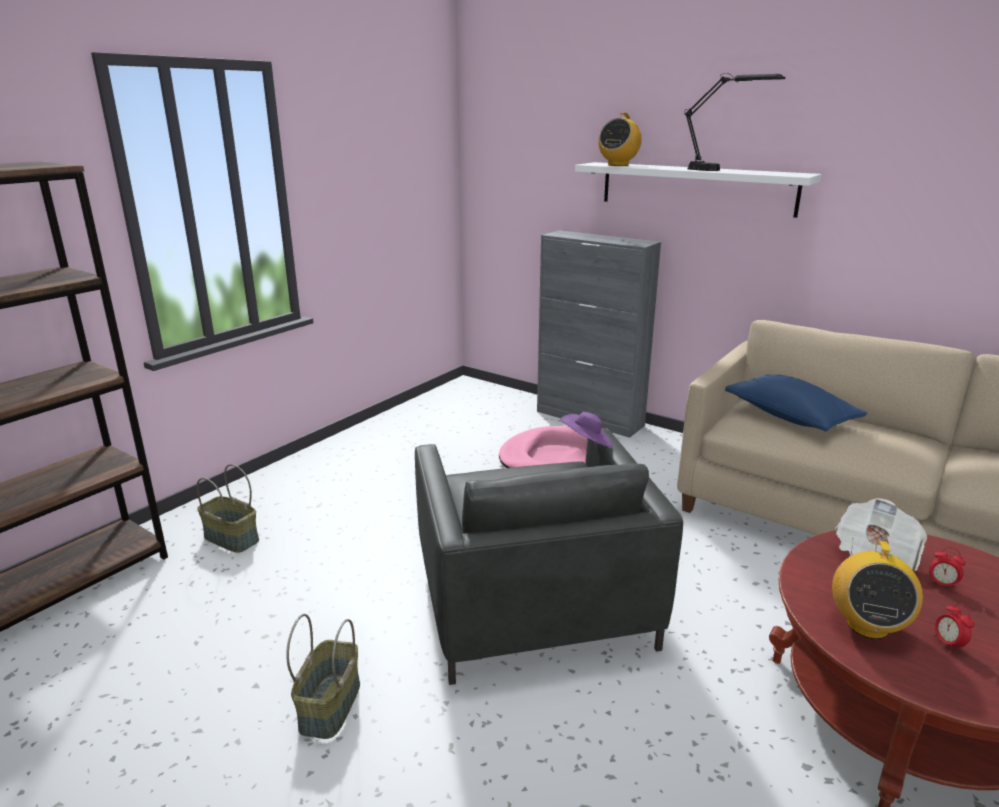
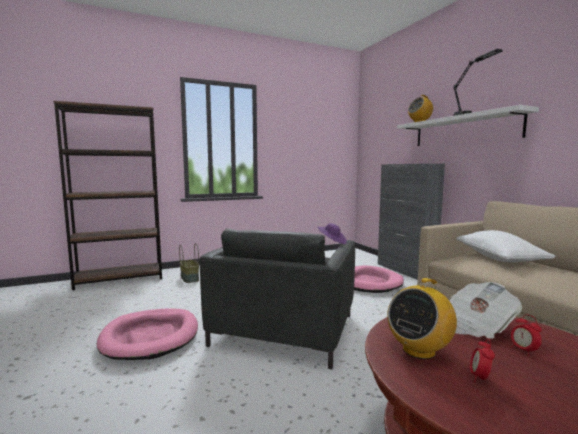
camera: 30 degrees right, 15 degrees down
(329, 705) = (151, 337): basket -> pink dog bed
(789, 417) = (498, 258): blue pillow -> white pillow

